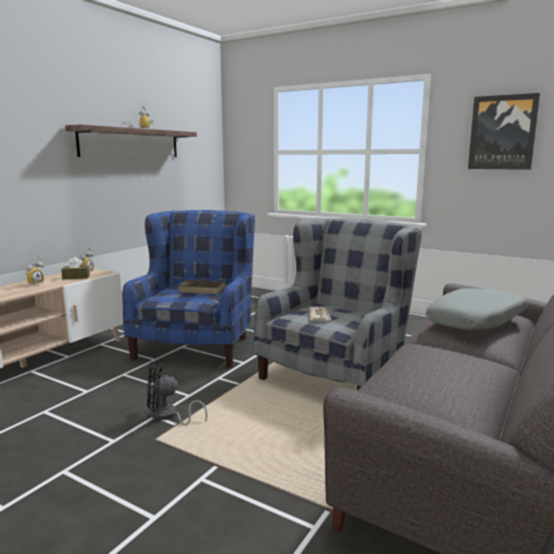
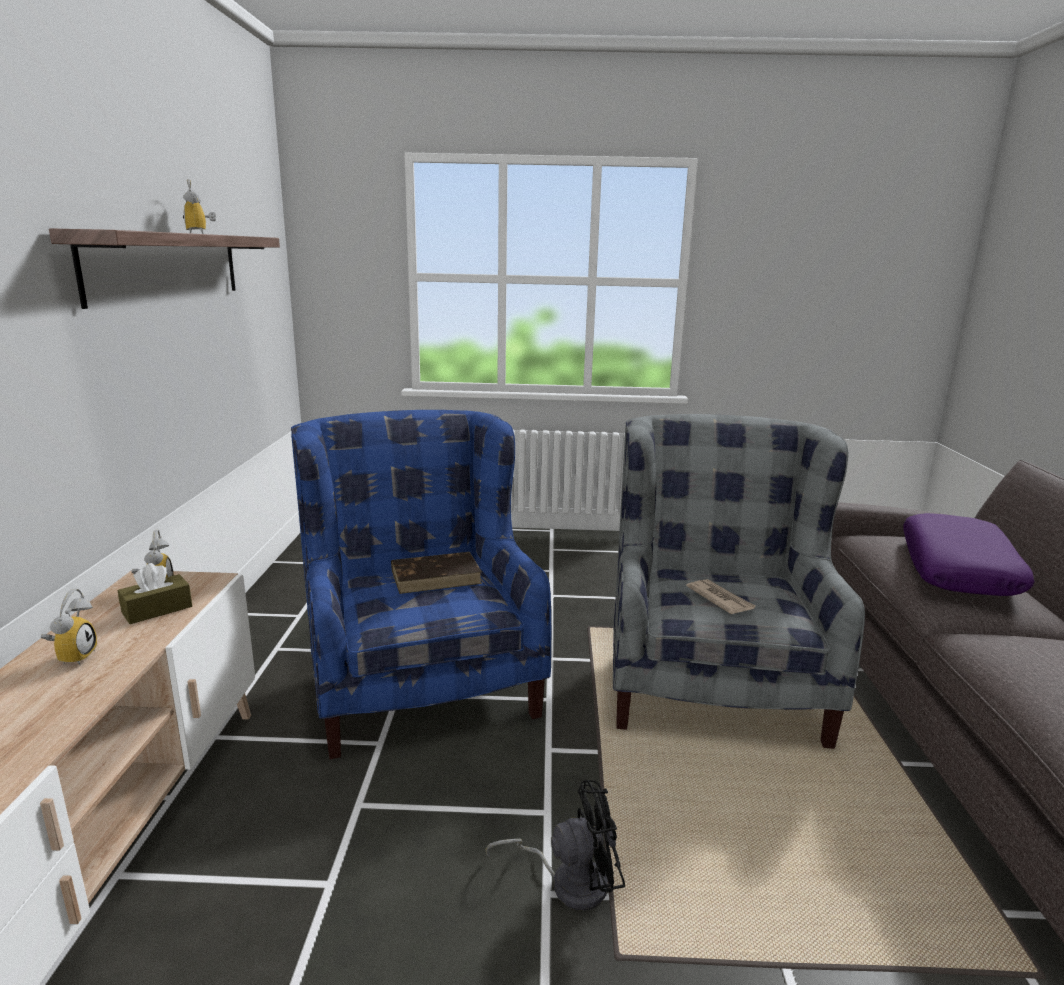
camera: 30 degrees left, 5 degrees up
(167, 416) = (569, 881): black fan -> black fan turned 150 degrees counterclockwise
(476, 321) = (958, 570): grey pillow -> purple pillow
(502, 132) = (801, 259): picture -> none

